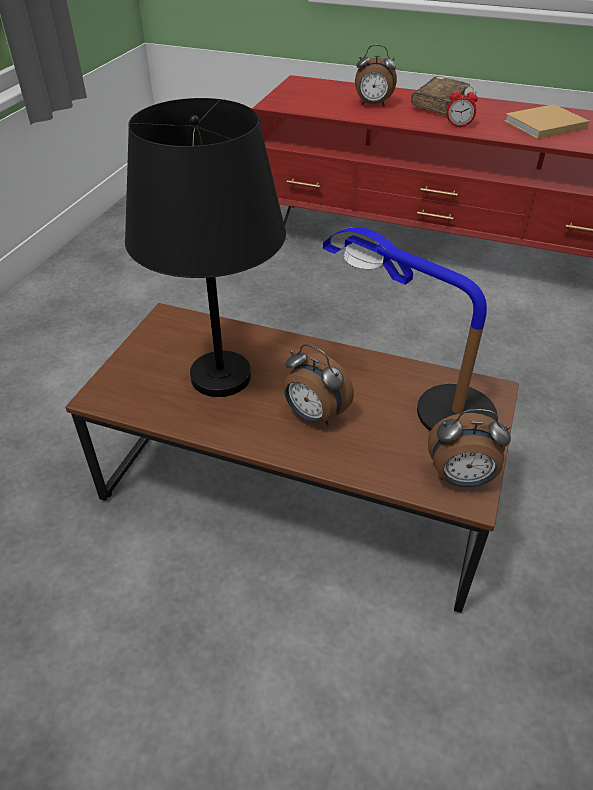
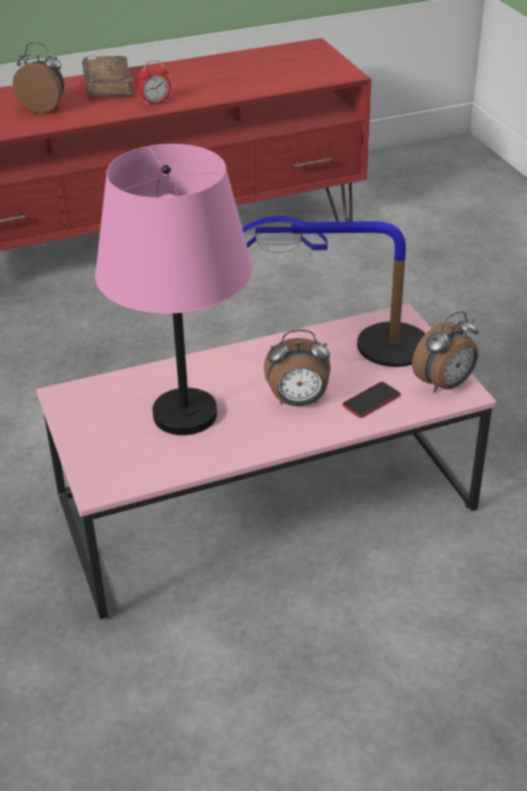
camera: 40 degrees left, 5 degrees down
(220, 377) = (185, 415): black table lamp -> pink table lamp
(296, 489) = (265, 505): brown coffee table -> pink coffee table
(373, 105) = (44, 108): alarm clock -> alarm clock turned 135 degrees counterclockwise
(375, 452) = (371, 401): none -> phone
(543, 125) = (227, 77): beige book -> none

